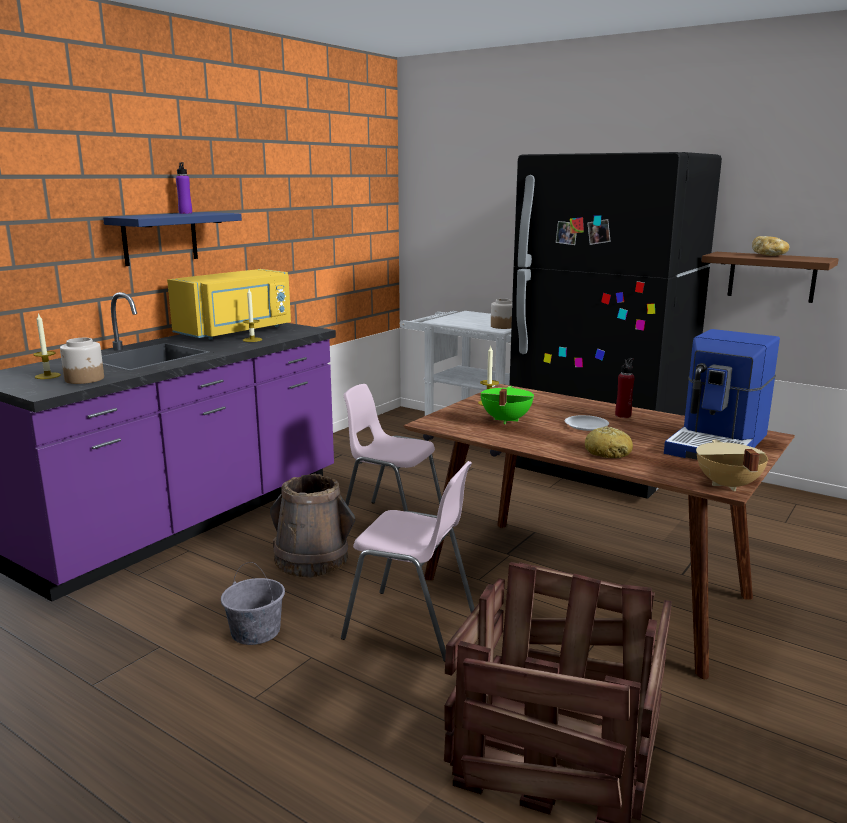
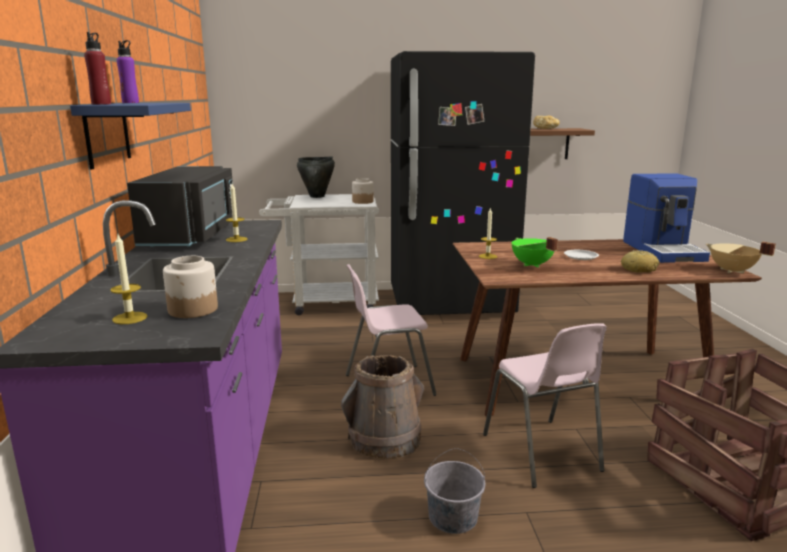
camera: 40 degrees left, 0 degrees up
(237, 331) = (192, 235): yellow microwave -> black microwave
(411, 626) = (541, 453): pink chair -> pink chair turned 90 degrees clockwise
(478, 315) = (317, 196): none -> black cooking pot
(623, 415) = (577, 246): red bottle -> red bottle (101, 104)

